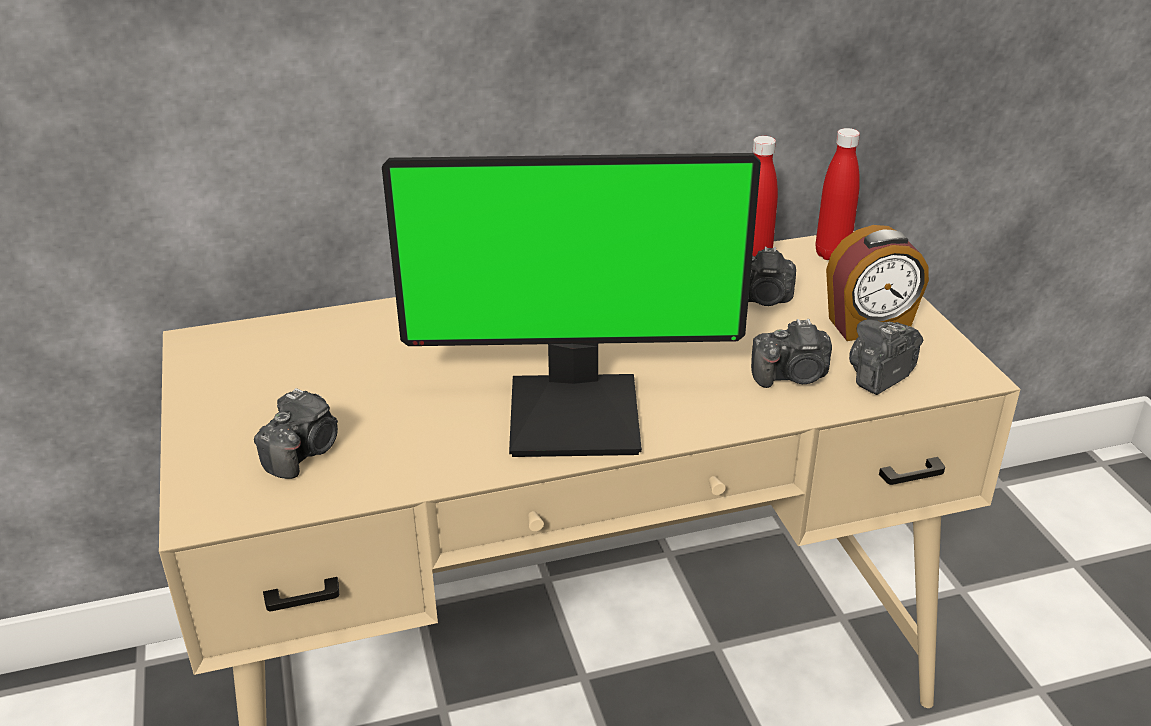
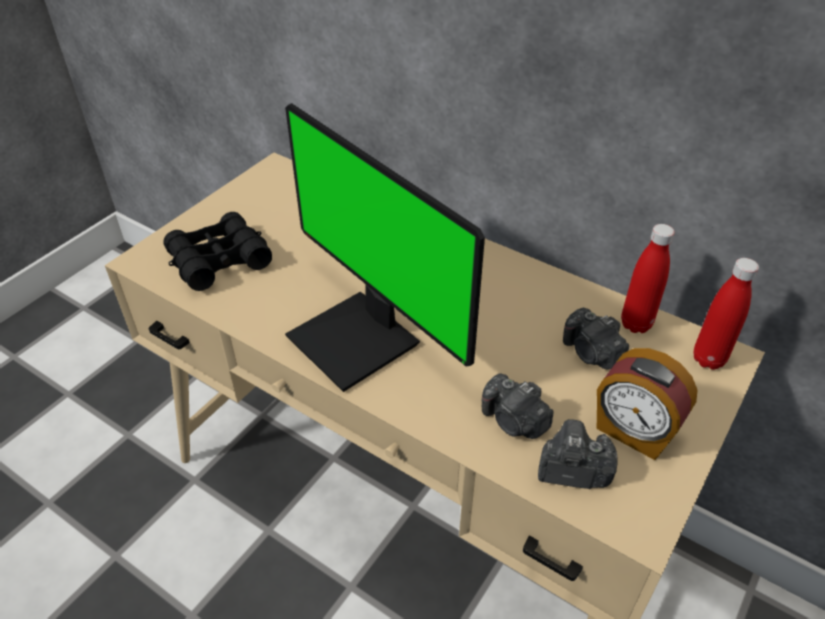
camera: 50 degrees right, 10 degrees up
(304, 452) = (219, 260): camera -> black binoculars

